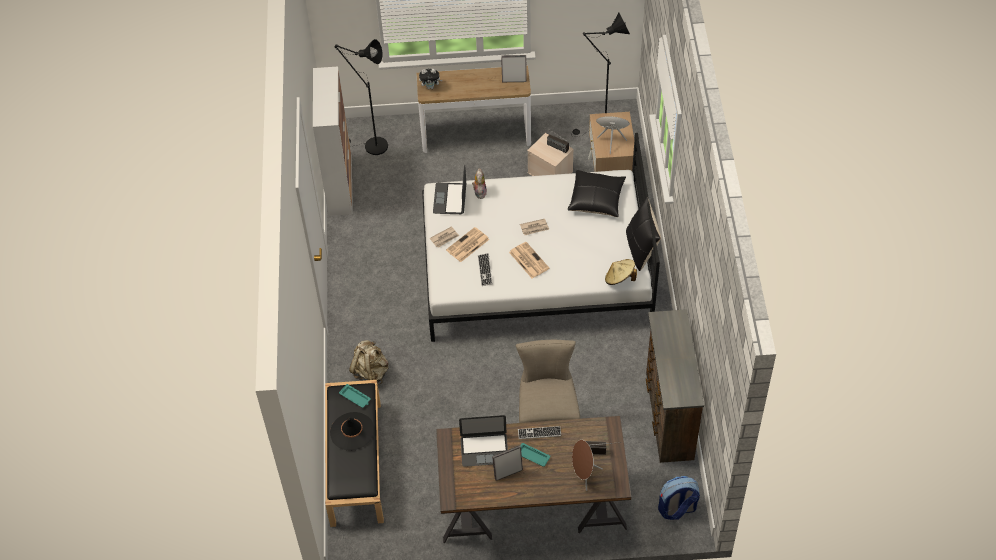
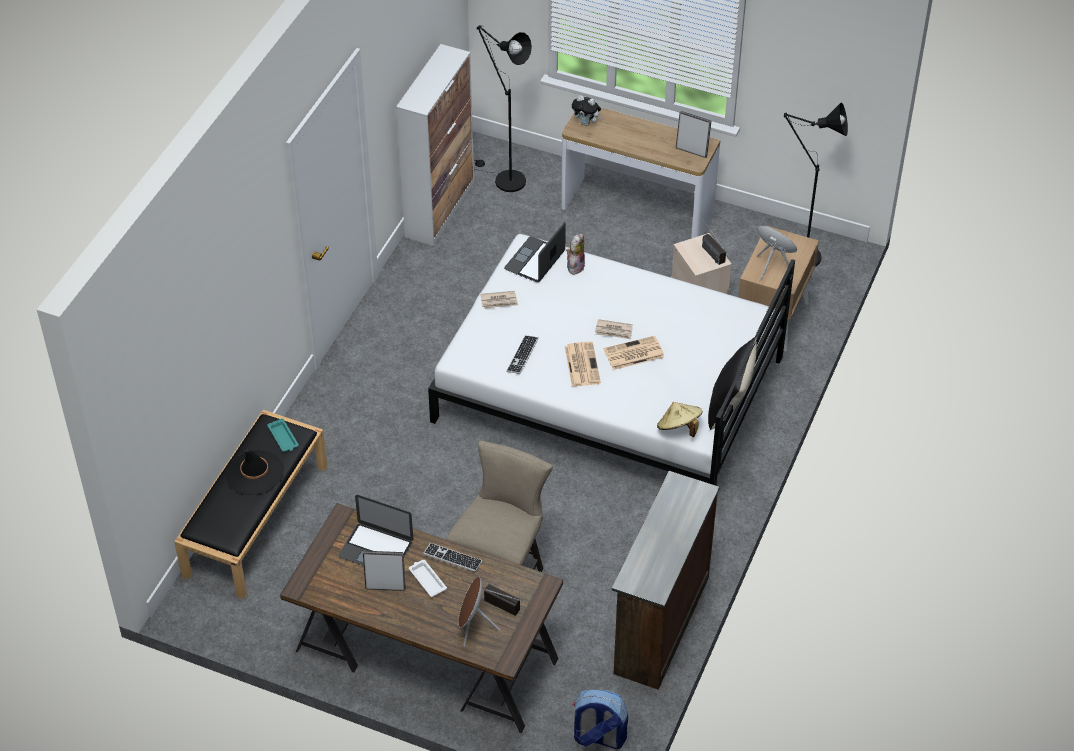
camera: 25 degrees right, 5 degrees down
(371, 372) = (338, 428): beige backpack -> none
(467, 245) = (520, 320): newspaper -> newspaper (633, 354)
(532, 455) = (427, 579): turquoise tray -> white tray
(596, 199) = (712, 327): black pillow -> none

